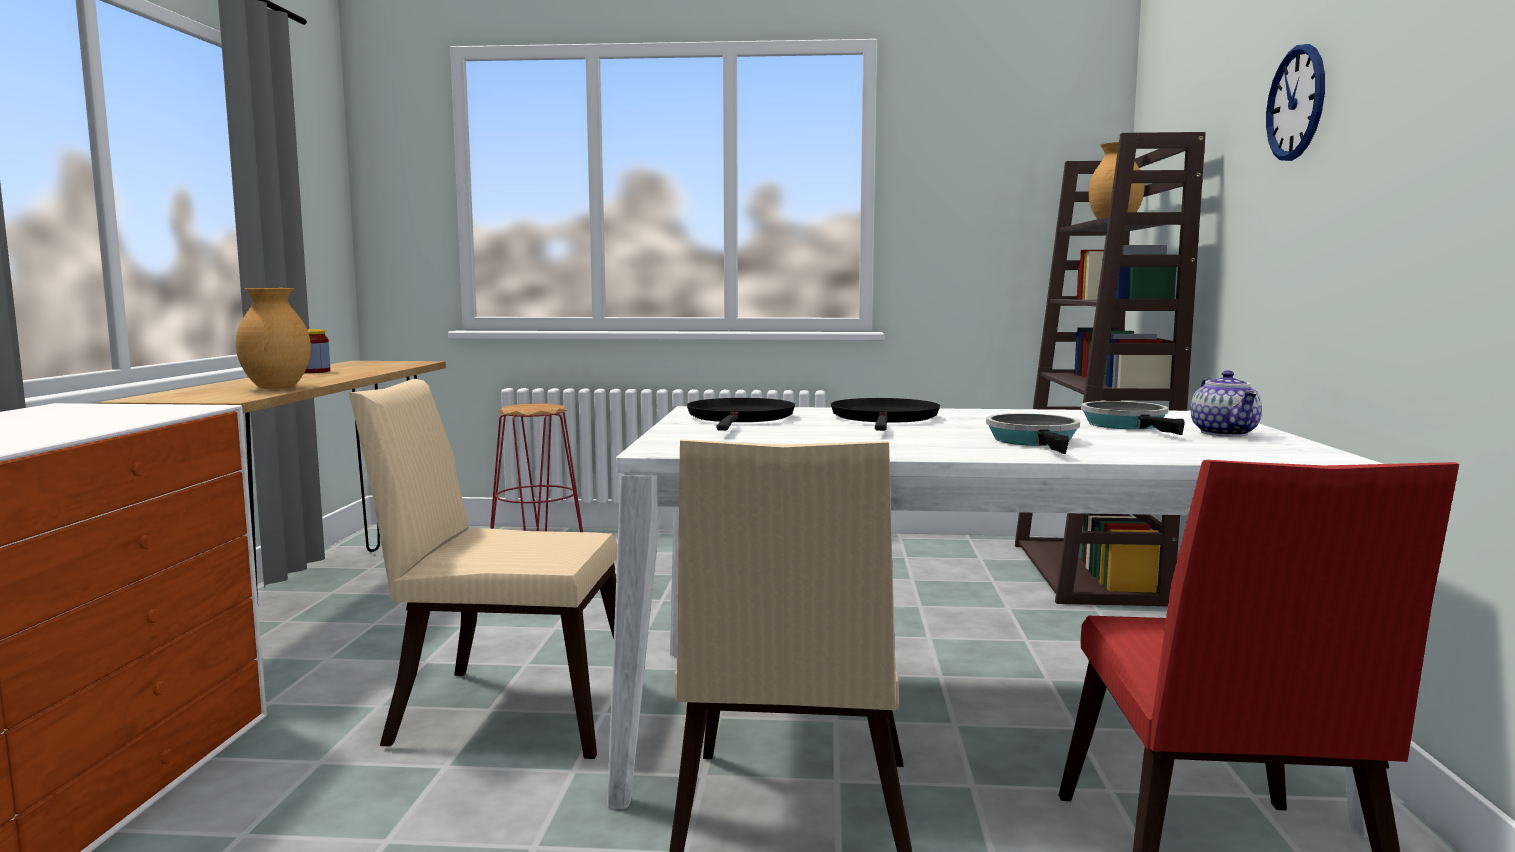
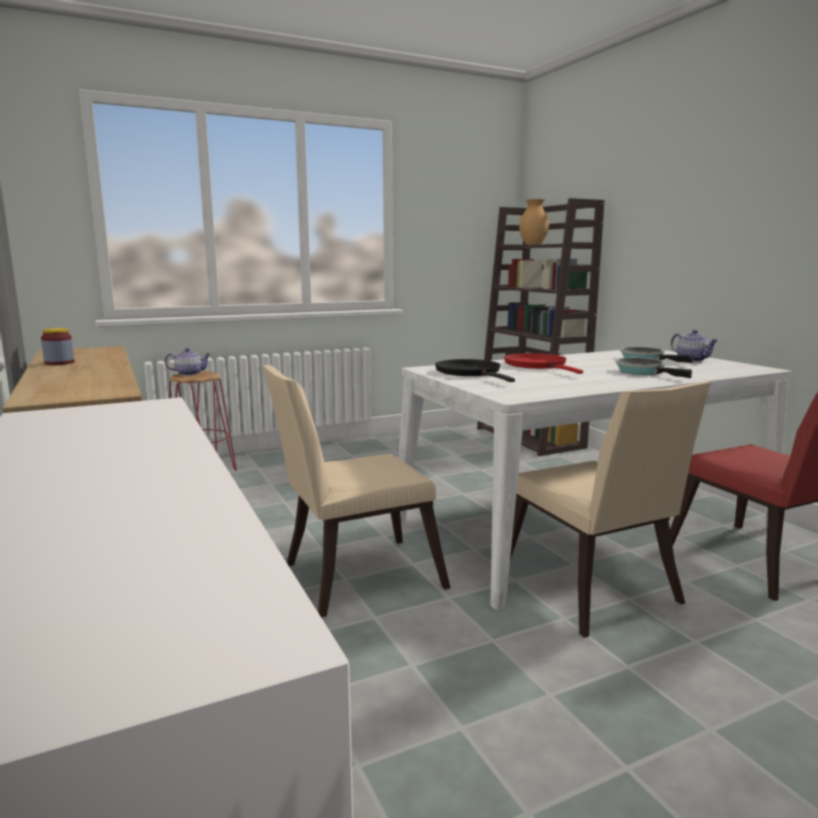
camera: 30 degrees left, 5 degrees up
(278, 388) = (108, 380): brown vase -> none
(528, 405) = (189, 374): none -> teapot
(885, 419) = (537, 366): black frying pan -> red frying pan
(1296, 103) = (678, 193): wall clock -> none

